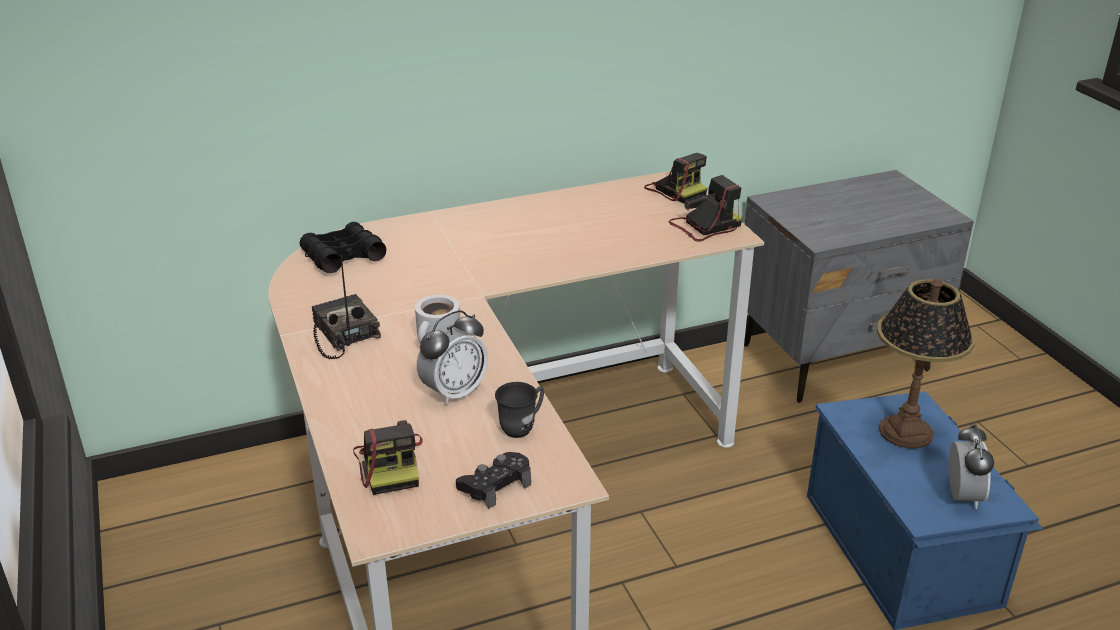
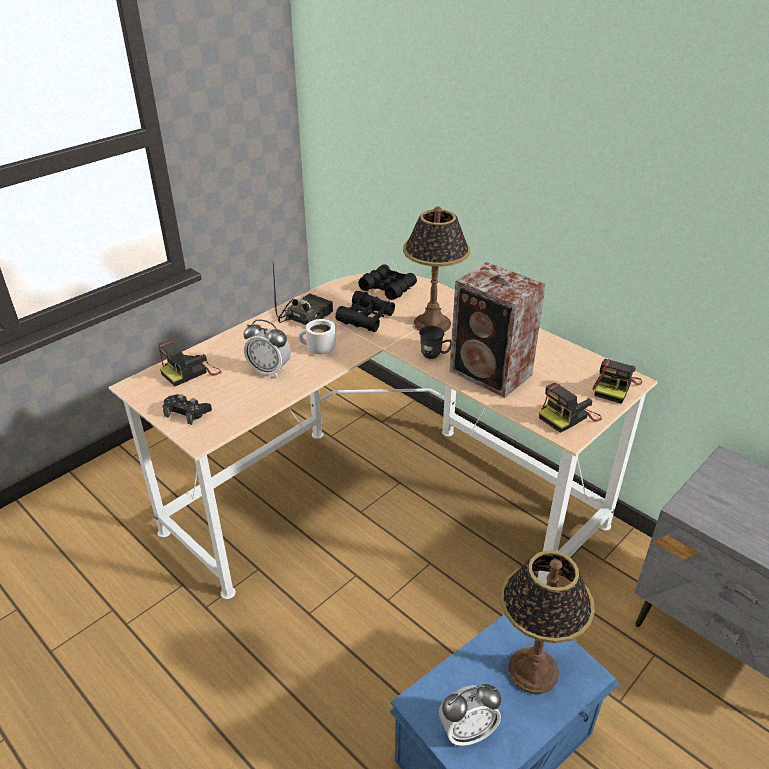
camera: 65 degrees right, 5 degrees up
(400, 290) = (366, 318): none -> black binoculars
(462, 249) = (433, 323): none -> table lamp
(522, 426) = (248, 405): grey mug -> grey mug (435, 355)
(600, 244) = (492, 374): none -> speaker
(705, 226) = (568, 416): camera -> camera turned 105 degrees clockwise

